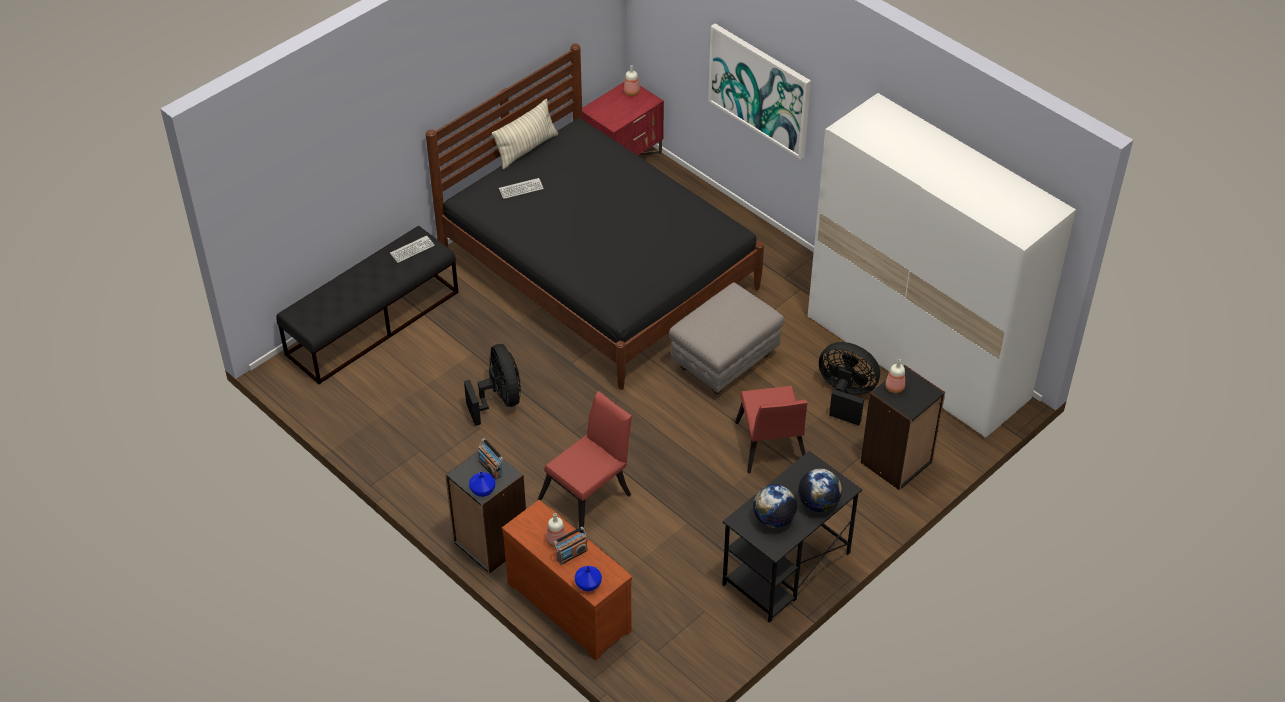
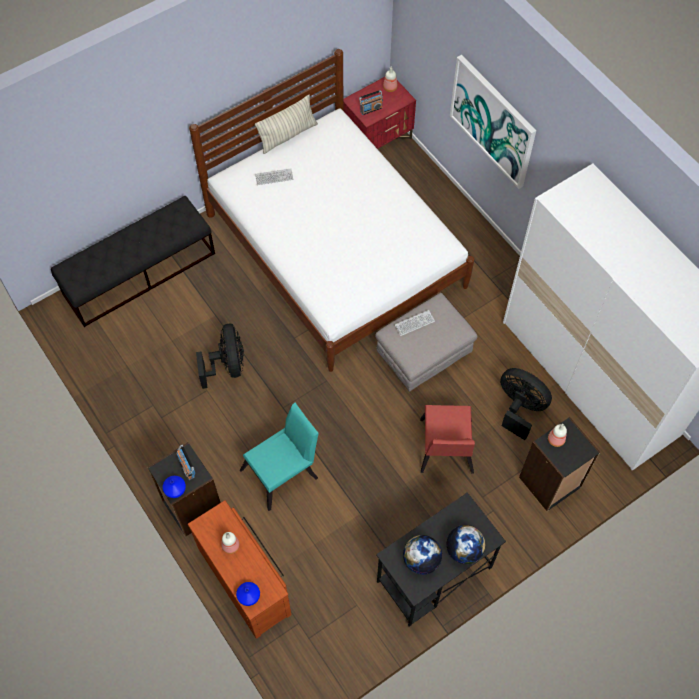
camera: 10 degrees right, 15 degrees up
(412, 250) = (174, 220): keyboard -> keyboard (414, 323)
(571, 554) = (241, 562): radio -> radio (371, 109)
(590, 494) = (284, 472): red chair -> turquoise chair
(599, 272) = (335, 250): black bed -> white bed

